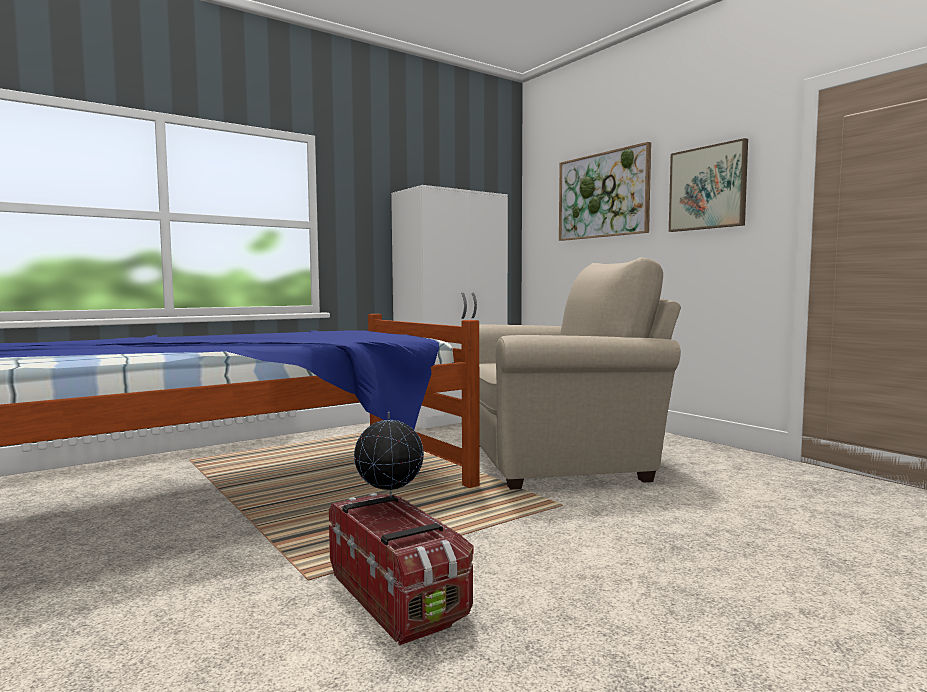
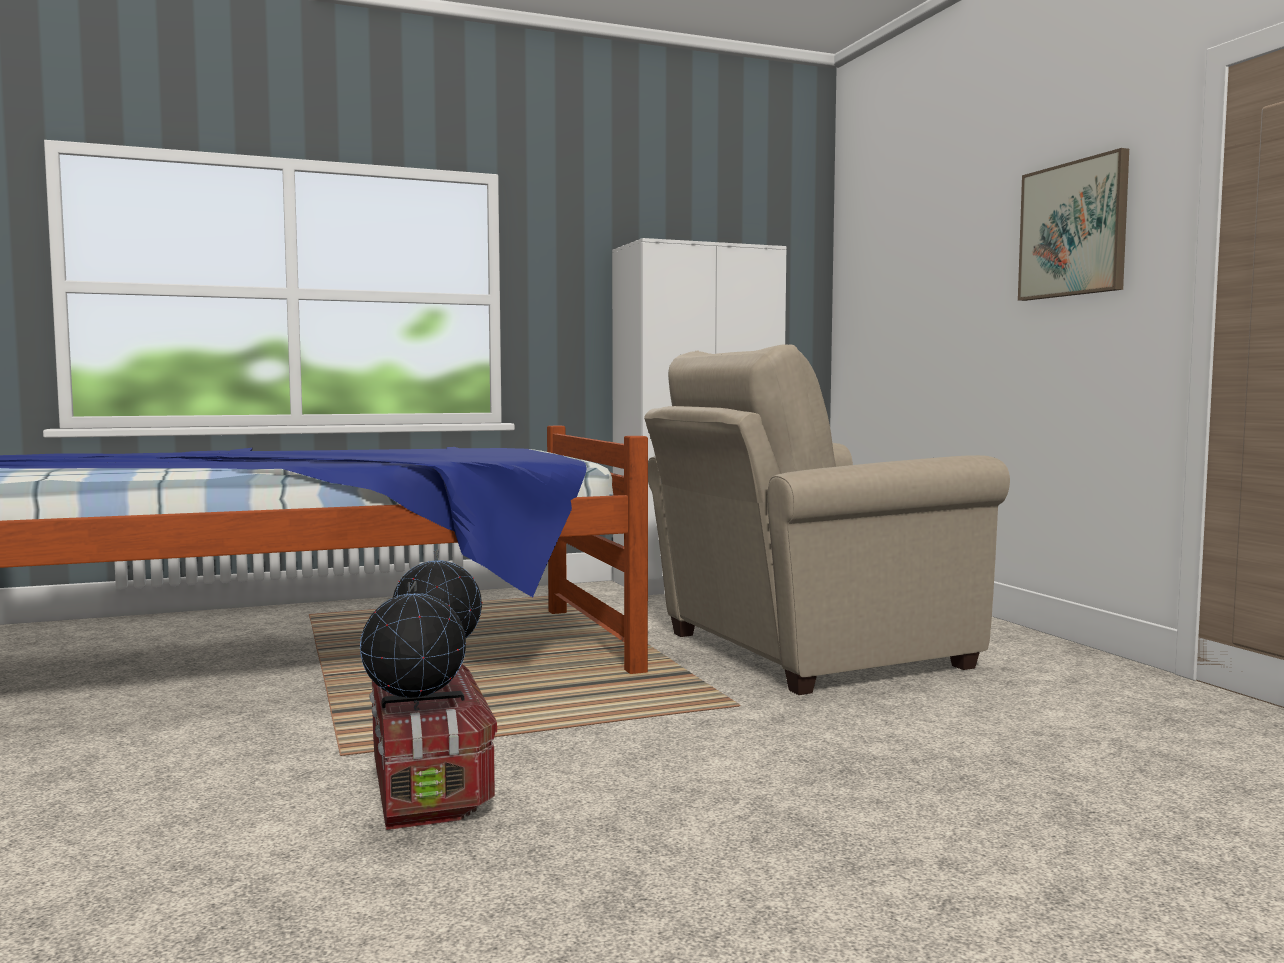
camera: 15 degrees right, 0 degrees up
(417, 544) = (414, 710): none -> globe
(563, 461) = (802, 651): beige armchair -> beige armchair turned 150 degrees clockwise
(603, 195) = (935, 243): picture -> none

